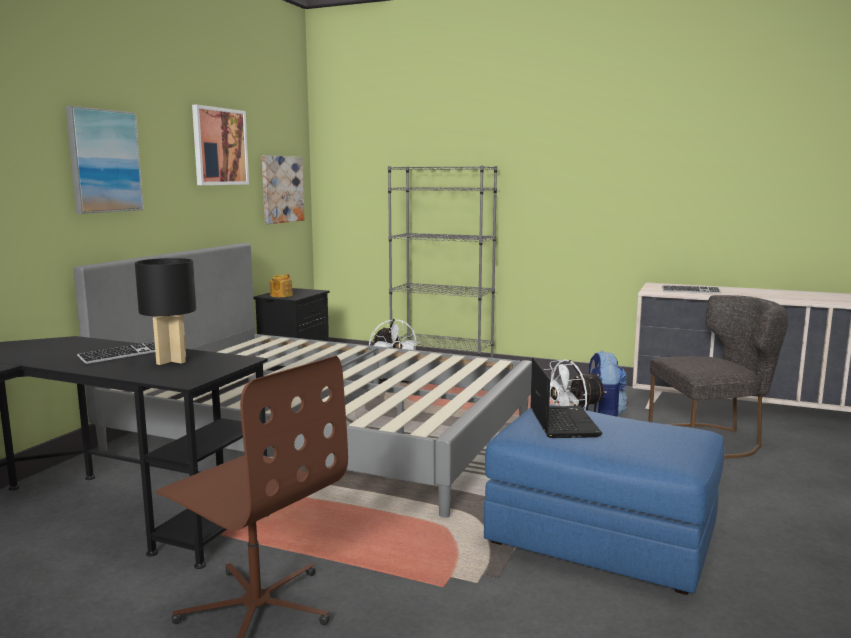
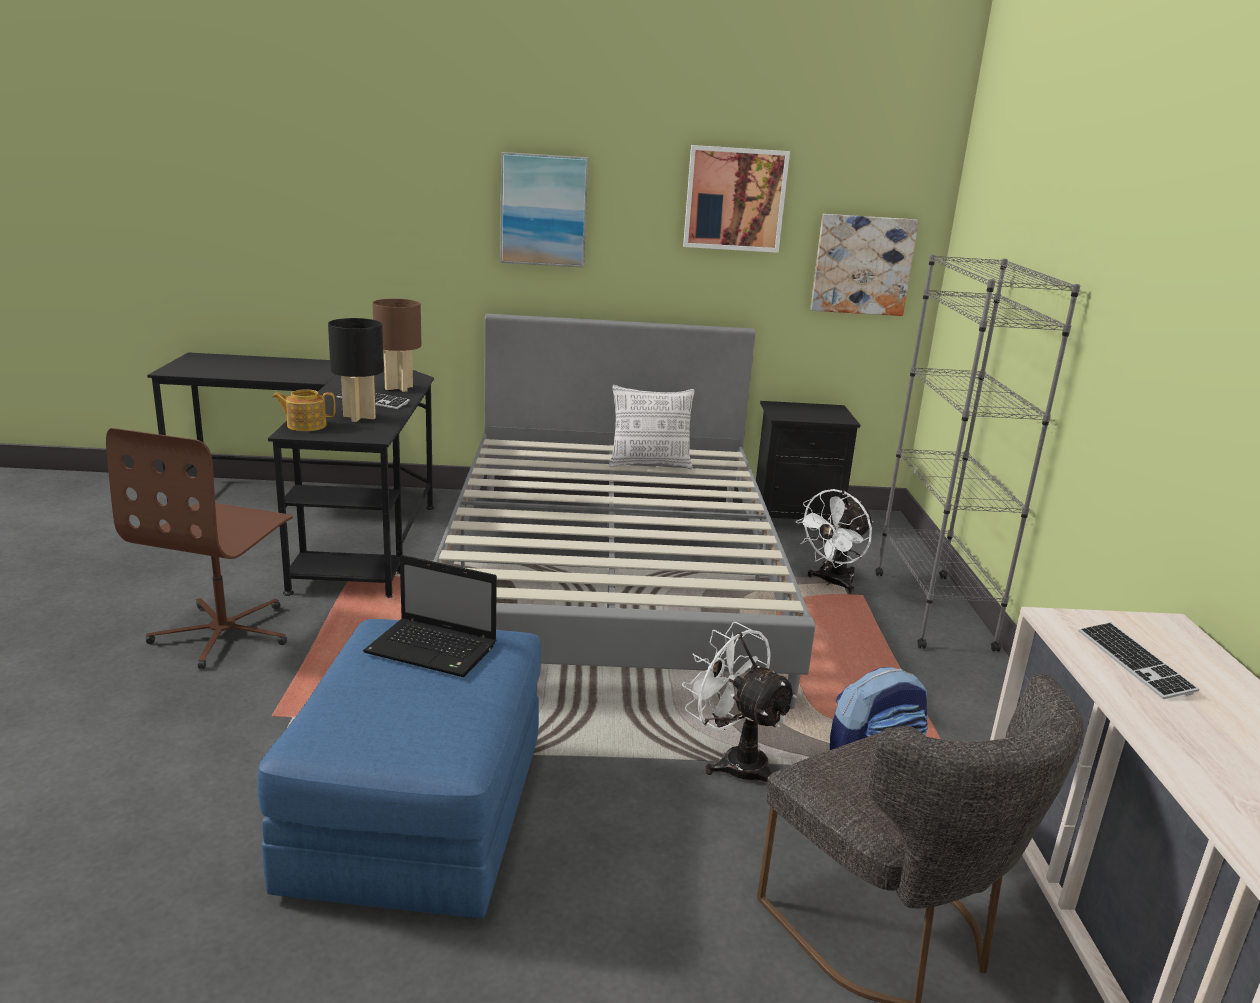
camera: 65 degrees right, 10 degrees up
(92, 346) = (398, 388): none -> brown table lamp
(253, 356) = (650, 464): none -> pillow
(280, 295) = (786, 410): teapot -> teapot (305, 425)
(562, 422) = (434, 650): laptop -> laptop turned 45 degrees clockwise

